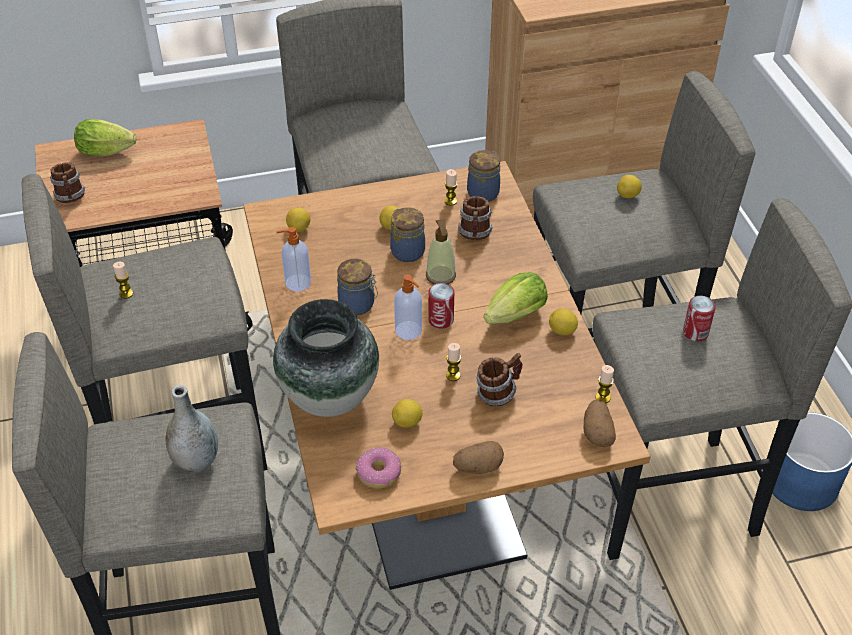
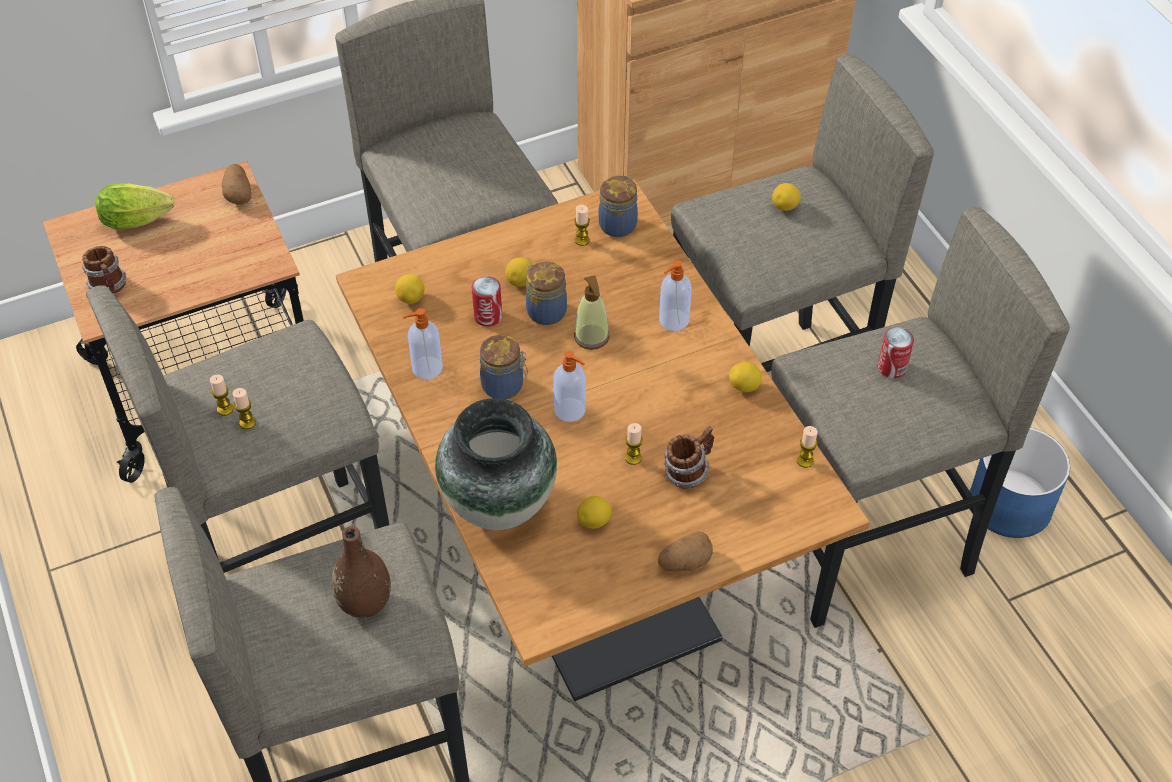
camera: 10 degrees left, 5 degrees up
(141, 306) = (247, 422): none -> candle
(196, 461) = (365, 603): grey vase -> brown vase
(379, 473) = (576, 586): donut -> none
(441, 320) = (604, 391): can -> can (488, 316)
(475, 235) = (620, 279): mug -> none
(512, 272) = (673, 321): none -> soap dispenser
(512, 317) = (685, 378): lettuce -> none
(597, 432) = (807, 502): potato -> potato (238, 194)

